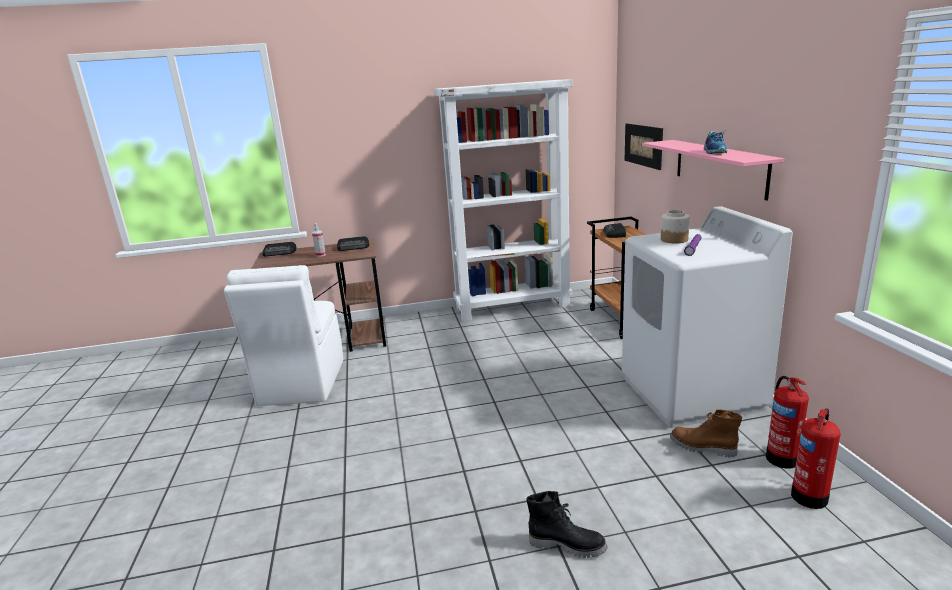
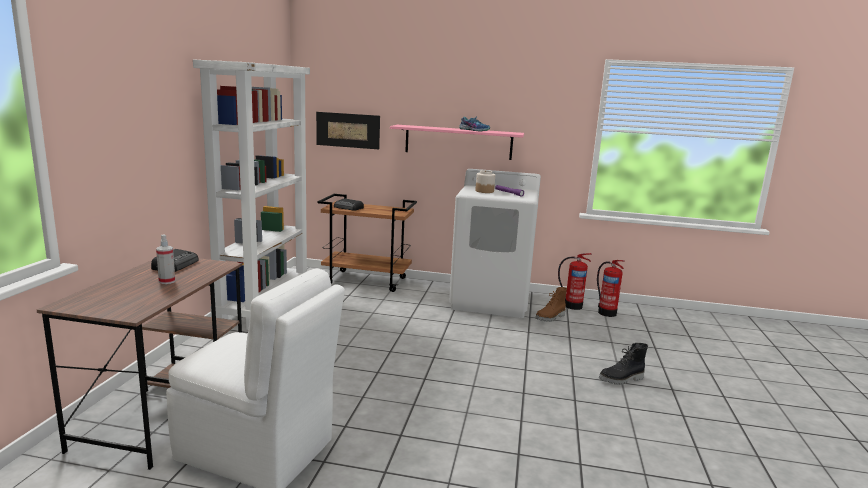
camera: 70 degrees left, 5 degrees down
(280, 252) = (83, 298): radio -> none
(567, 544) = (621, 379): black boot -> black boot turned 150 degrees counterclockwise

